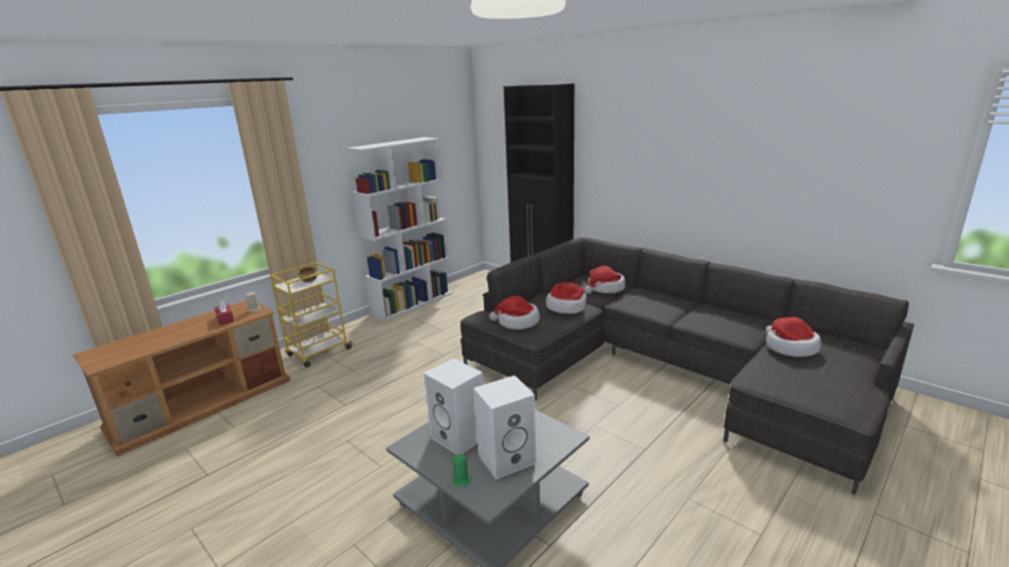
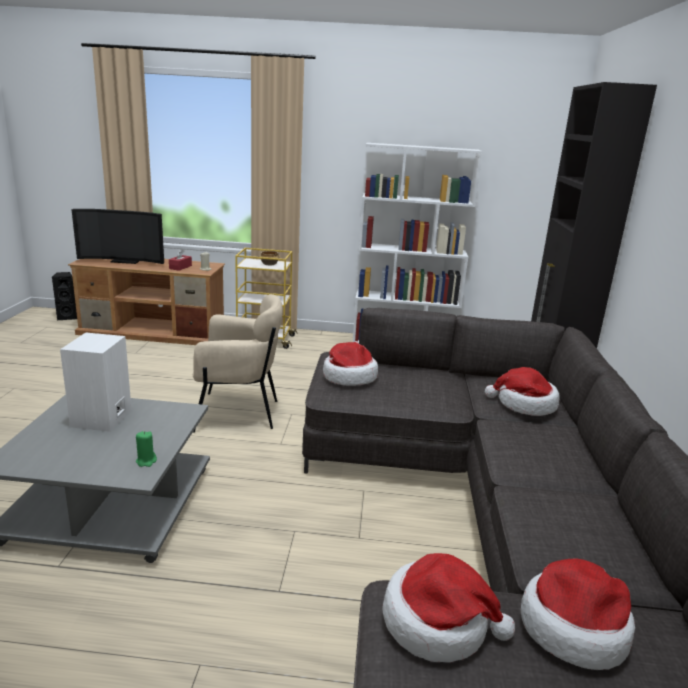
camera: 50 degrees right, 0 degrees up
(52, 452) = (68, 317): none -> black speaker
(147, 341) = (125, 261): none -> television
(425, 403) = (237, 413): none -> beige armchair
(461, 480) = (30, 440): green candle -> green candle (146, 461)
(507, 458) = (79, 452): white speaker -> none
(567, 307) = (428, 393): hat -> hat (438, 623)

